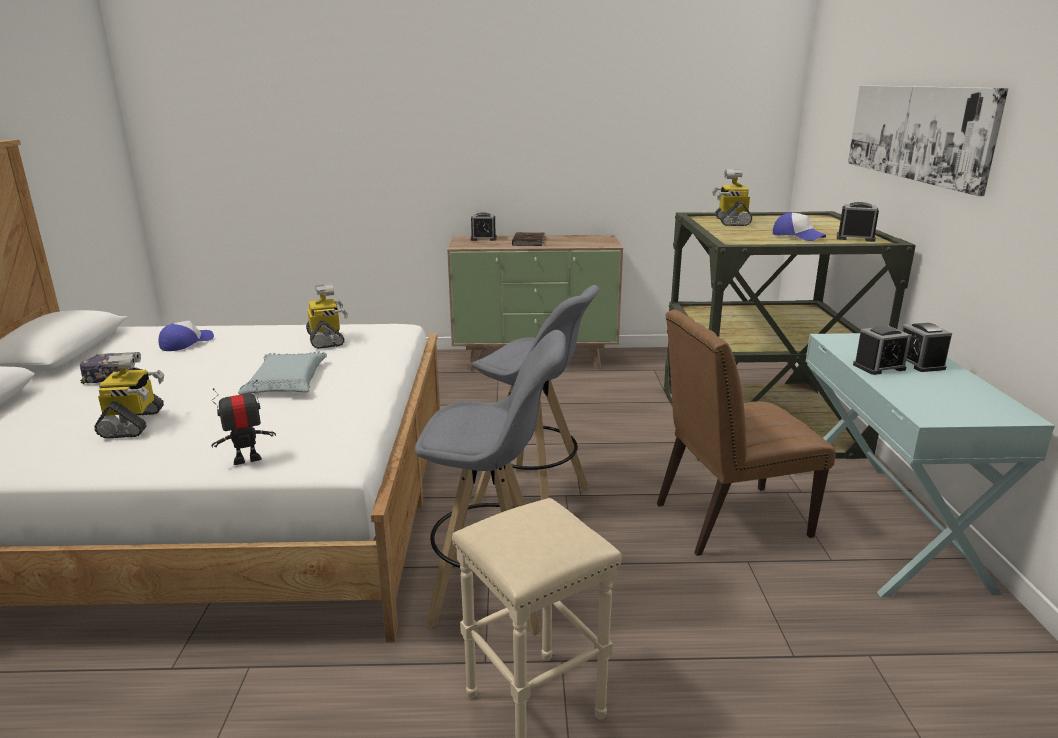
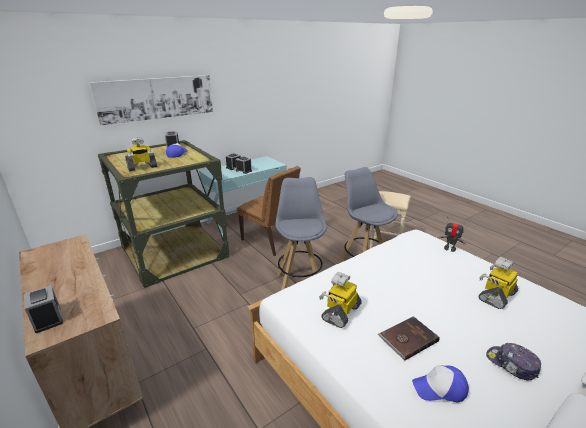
camera: 125 degrees left, 5 degrees up
(286, 380) = (400, 286): blue pillow -> none
(529, 241) = (63, 283): brown book -> brown book (407, 339)

